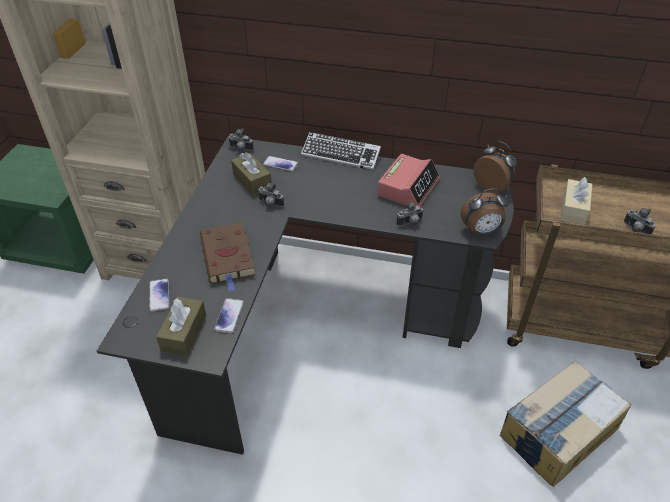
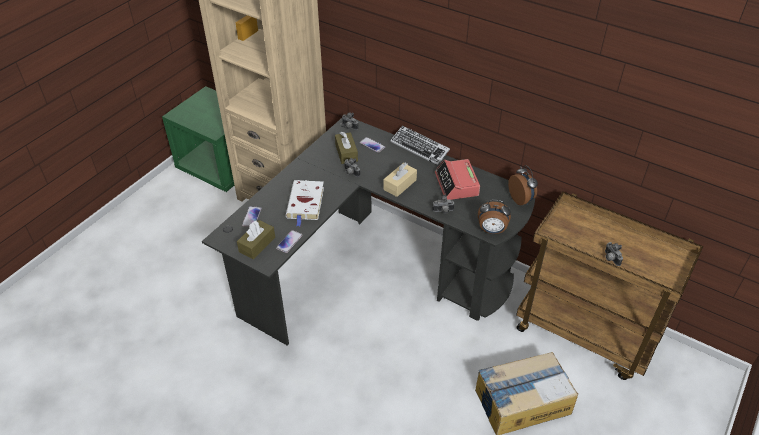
camera: 20 degrees right, 0 degrees up
(228, 258) = (305, 204): brown book -> white book
(408, 187) = (456, 184): alarm clock -> alarm clock turned 120 degrees clockwise
(573, 209) = (571, 231): beige tissue box -> beige tissue box (400, 185)

